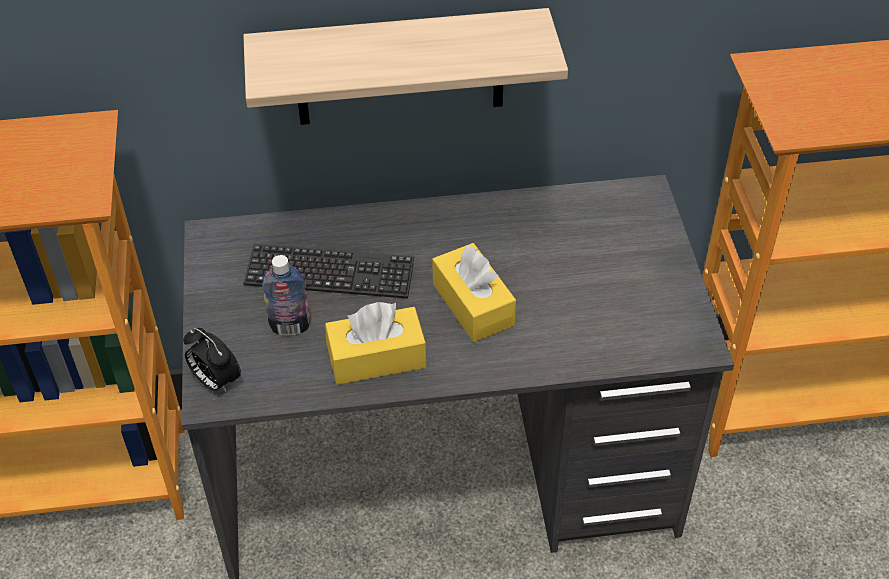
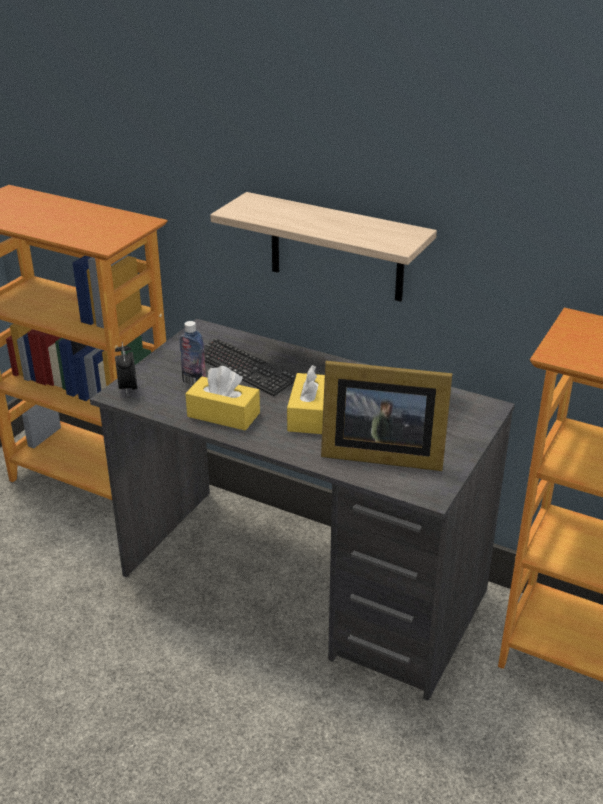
camera: 35 degrees right, 15 degrees down
(598, 319) = (379, 453): none -> picture frame

